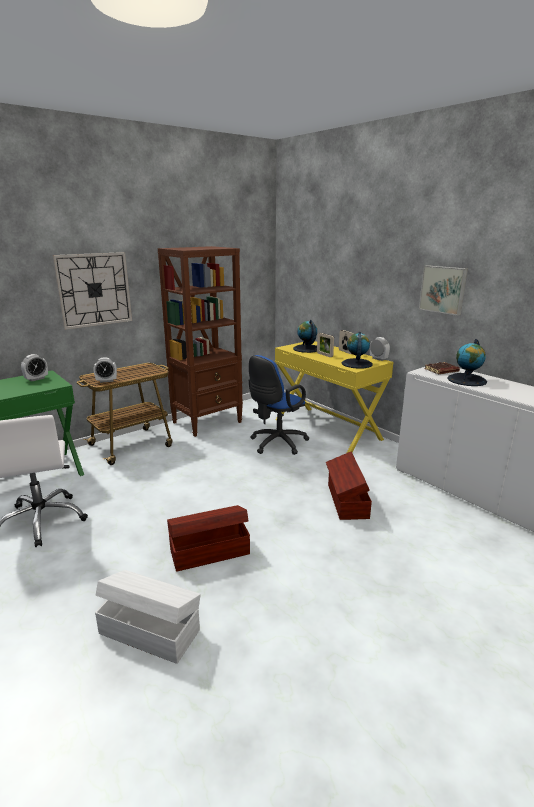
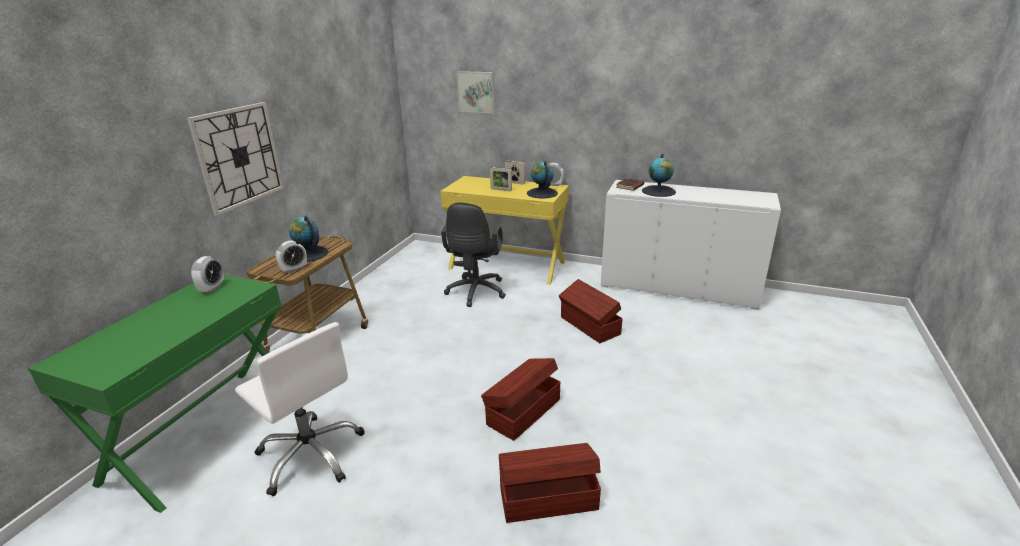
camera: 30 degrees left, 5 degrees up
(149, 630) = (547, 497): white storage box -> brown storage box
(208, 422) = (379, 290): brown bookcase -> none
(276, 444) = (475, 293): blue office chair -> black office chair
(306, 349) = (474, 186): globe -> globe (308, 254)
(443, 289) = (615, 110): picture -> picture (476, 92)

